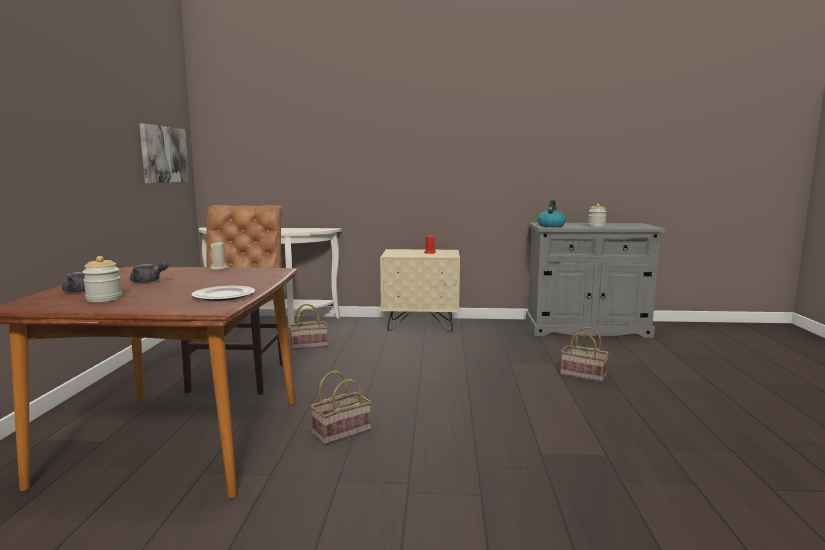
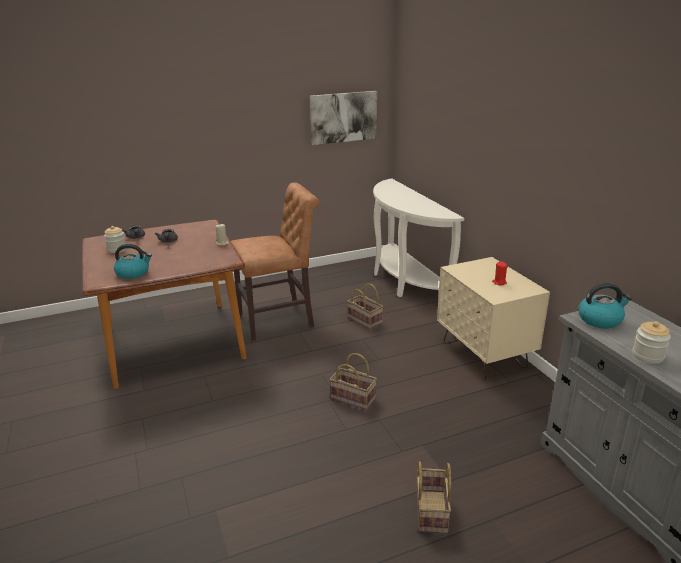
camera: 65 degrees right, 15 degrees up
(223, 296) = (133, 273): plate -> kettle
(342, 431) = (211, 395): basket -> basket (354, 398)

